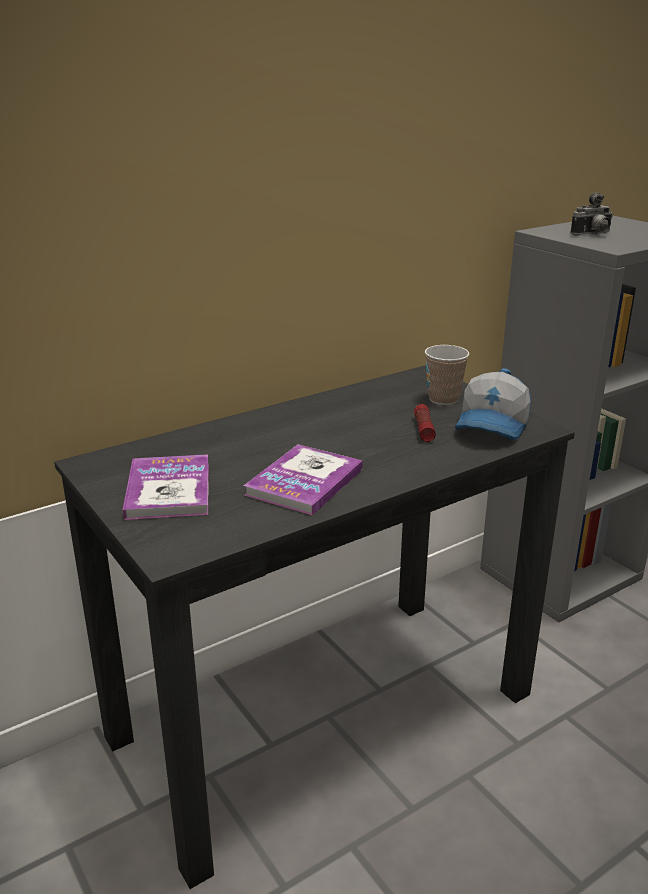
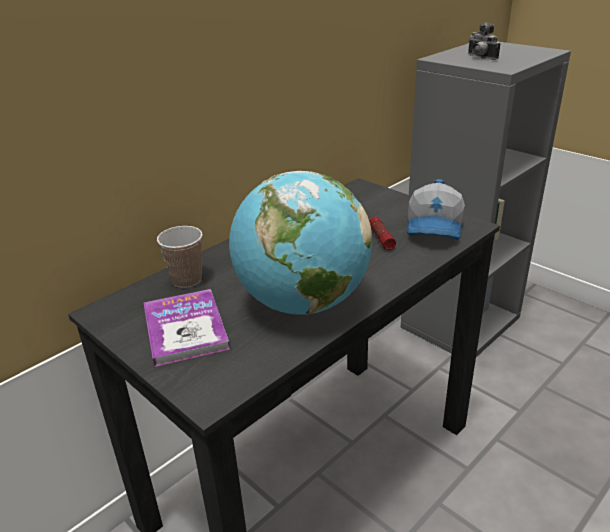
camera: 10 degrees left, 5 degrees up
(304, 482) = (302, 303): book -> globe
(443, 399) = (385, 208): cup -> cup (187, 280)
(592, 234) = (480, 57): camera -> camera turned 90 degrees clockwise

